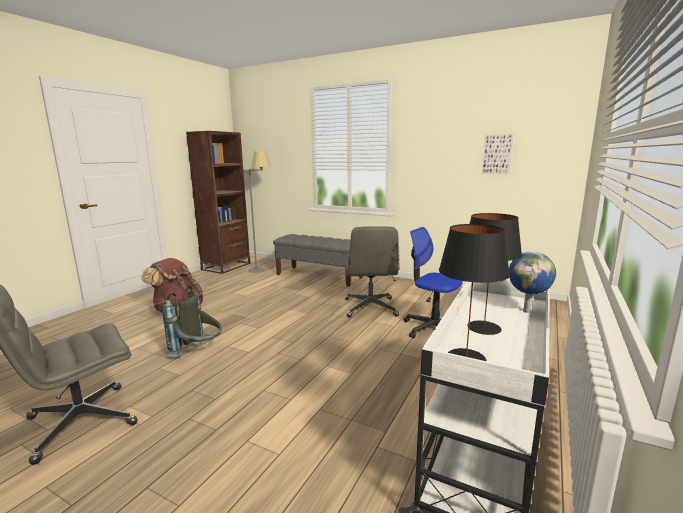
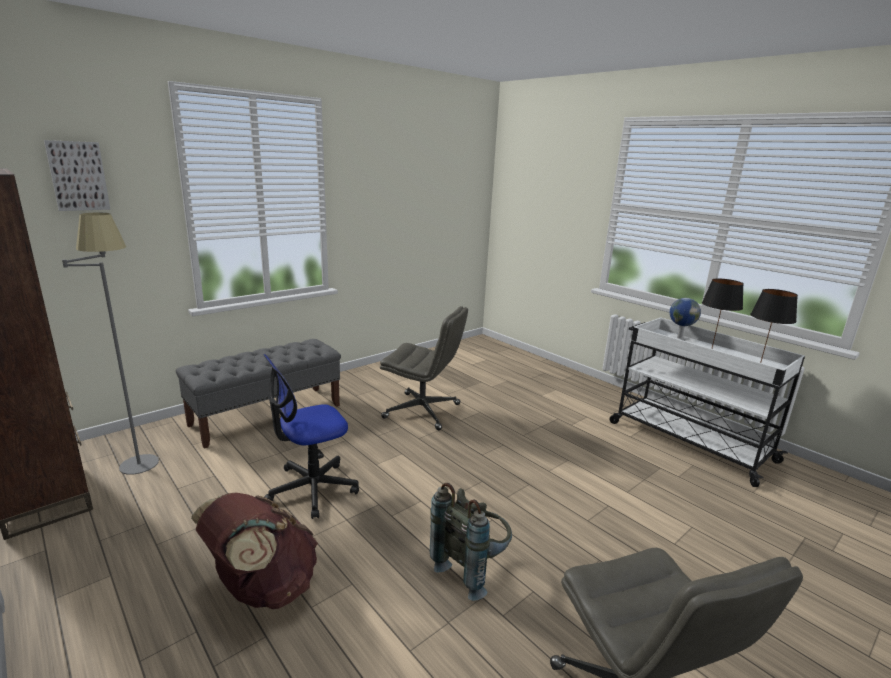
camera: 70 degrees left, 5 degrees up
(432, 328) = (498, 397): office chair -> office chair (312, 489)
(497, 154) = (434, 205): picture -> picture (78, 176)

